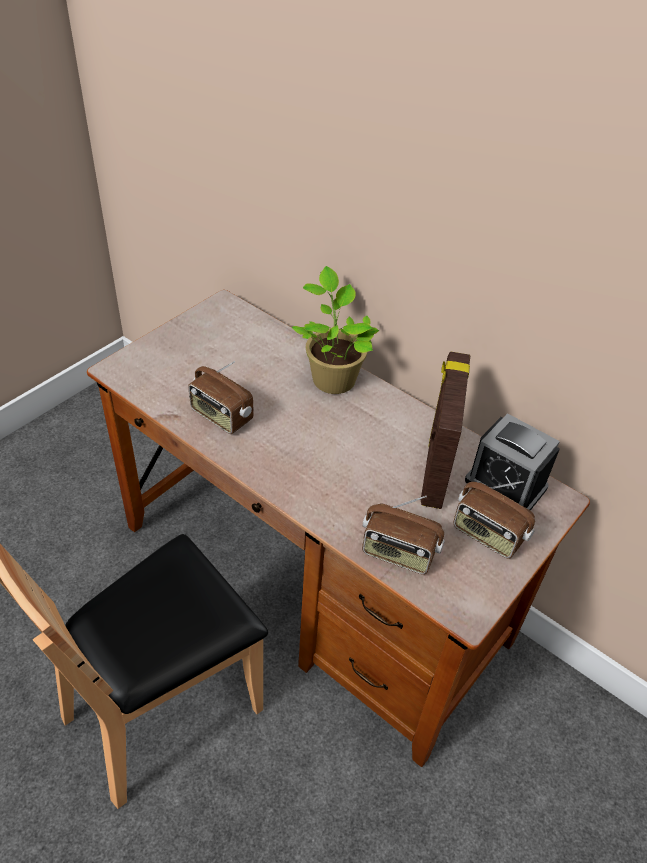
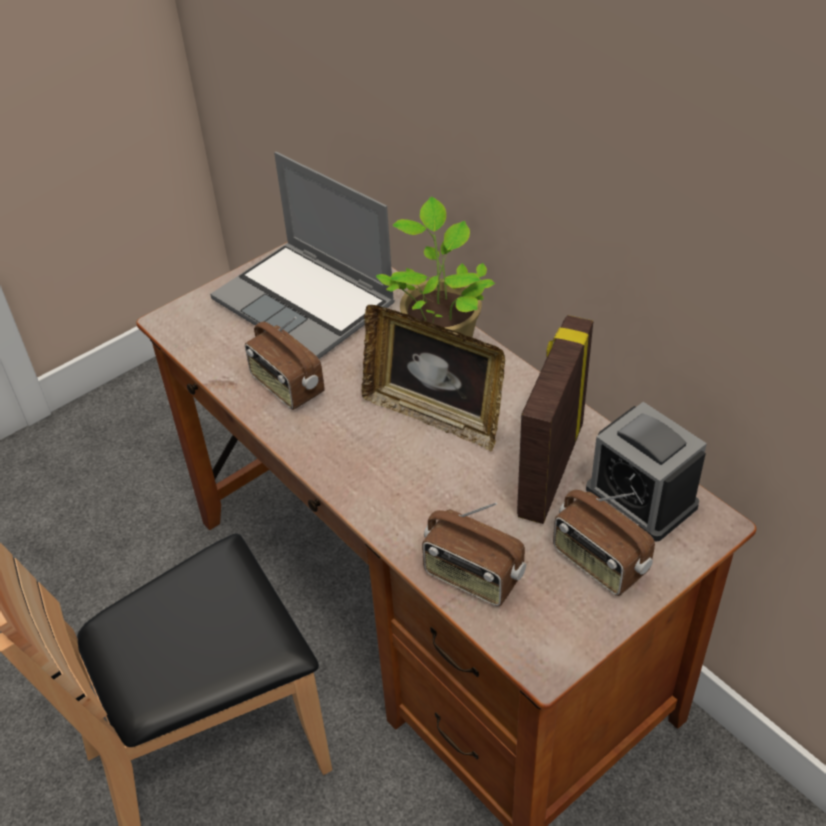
camera: 15 degrees right, 0 degrees up
(222, 351) = (307, 303): none -> laptop
(340, 432) = (433, 415): none -> picture frame

